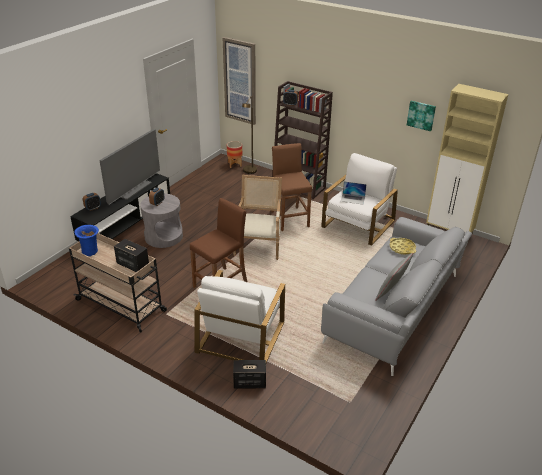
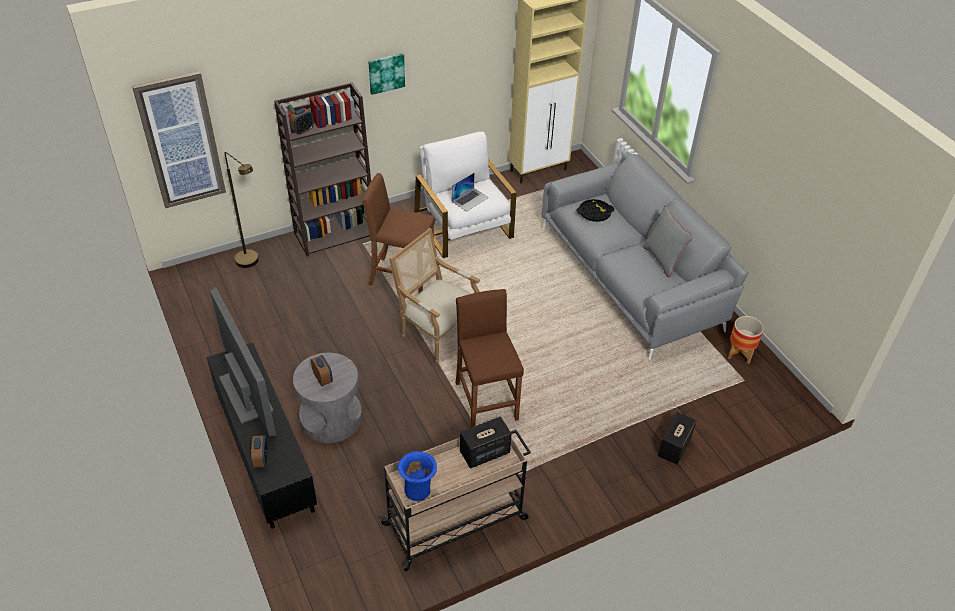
camera: 60 degrees left, 10 degrees up
(234, 164) = (214, 267): planter -> planter (740, 354)
(240, 336) = (594, 423): white armchair -> none
(402, 248) = (594, 213): yellow tray -> black tray
(421, 115) = (477, 54): picture -> picture (386, 73)

